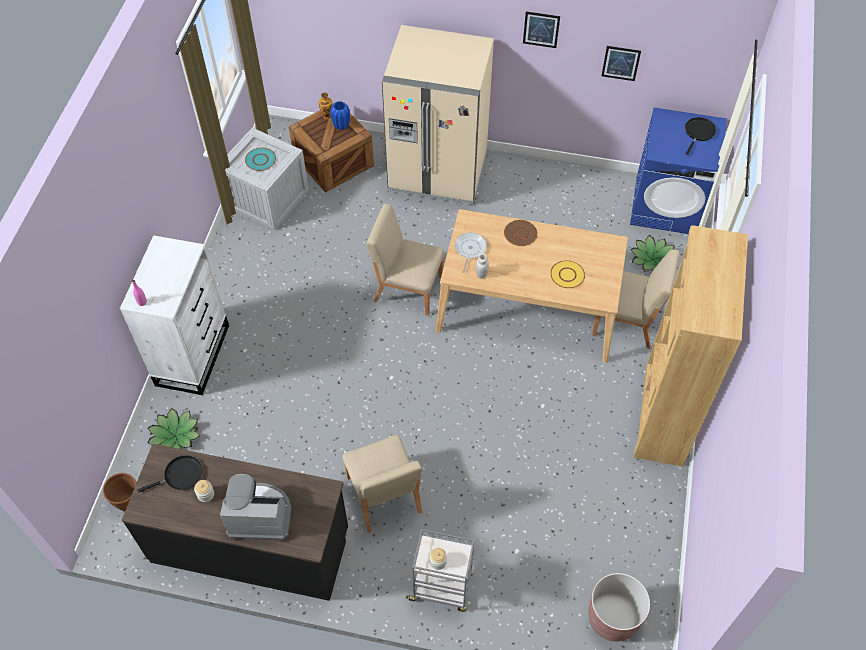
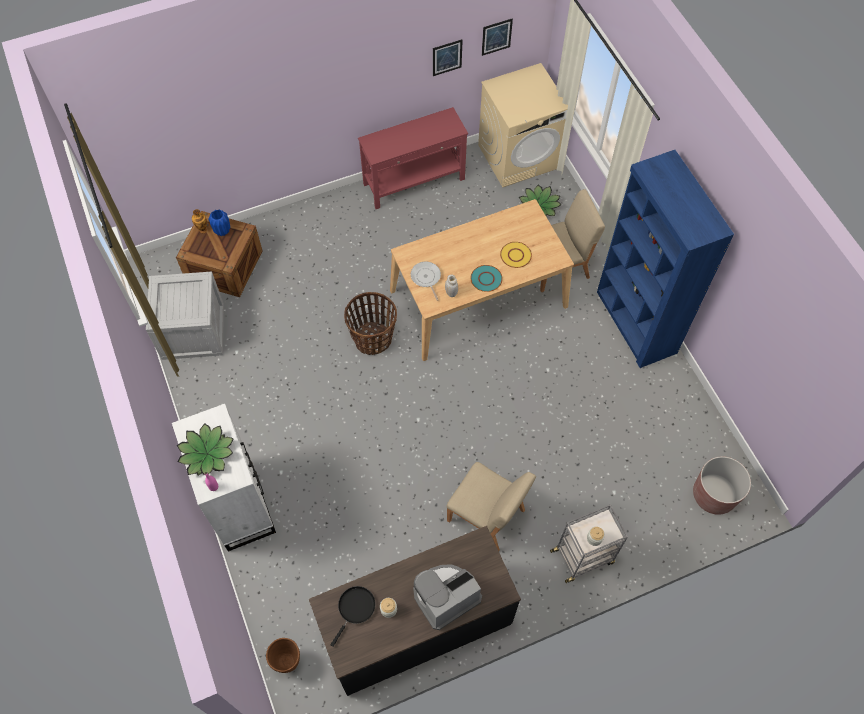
camera: 35 degrees left, 5 degrees up
(175, 435) = (281, 580): potted plant -> potted plant (207, 453)
(260, 160) = (180, 301): turquoise plate -> turquoise plate (486, 279)
(407, 288) = (373, 339): beige chair -> basket
(438, 172) = (321, 227): beige fridge -> none
(520, 233) = (454, 242): brown plate -> none
(541, 29) = (373, 60): picture -> picture (496, 37)
(551, 177) = (414, 182): none -> red console table
(663, 414) = (635, 323): brown bookcase -> blue bookcase
(668, 205) = (518, 156): blue washing machine -> beige washing machine
(698, 132) = (530, 85): black frying pan -> none

